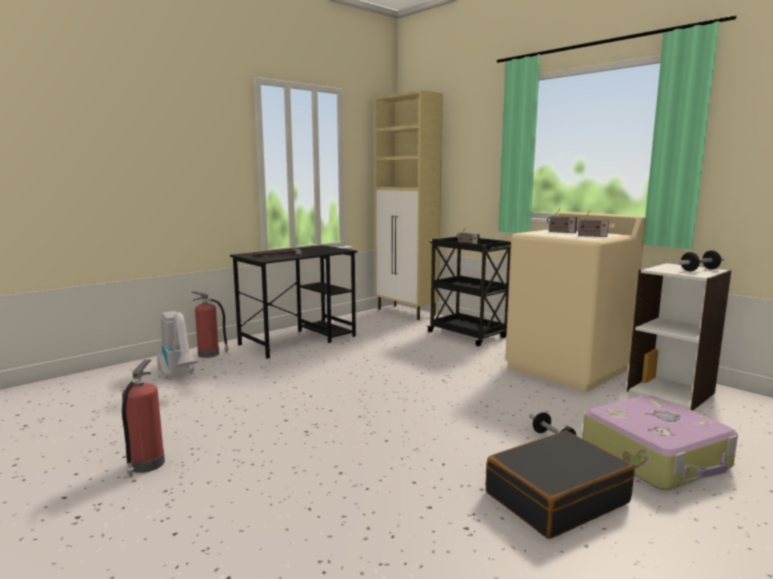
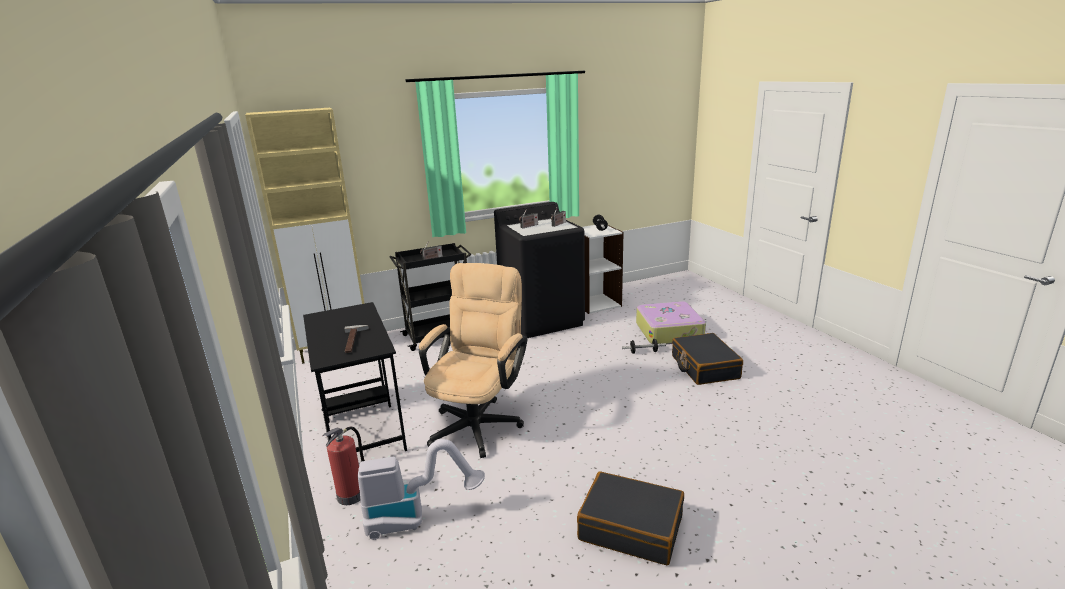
camera: 70 degrees left, 10 degrees up
(146, 465) = (631, 527): fire extinguisher -> black suitcase
(319, 374) = (479, 421): none -> beige office chair
(568, 369) = (542, 319): beige washing machine -> black washing machine

